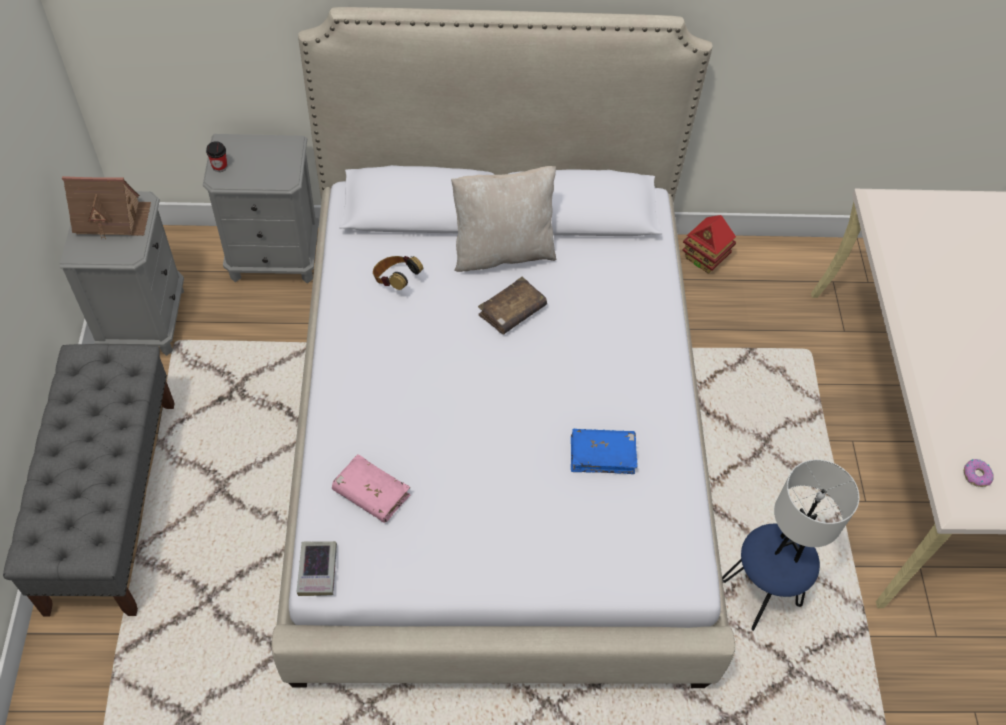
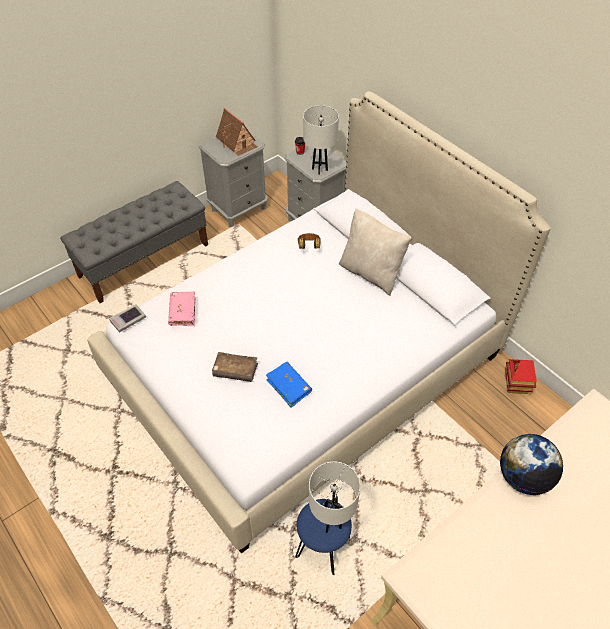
camera: 55 degrees right, 5 degrees down
(278, 170) = (320, 169): none -> white table lamp
(512, 311) = (338, 299): brown book -> brown book (235, 371)
(917, 323) = (523, 477): none -> globe
(976, 475) = (439, 574): donut -> none

